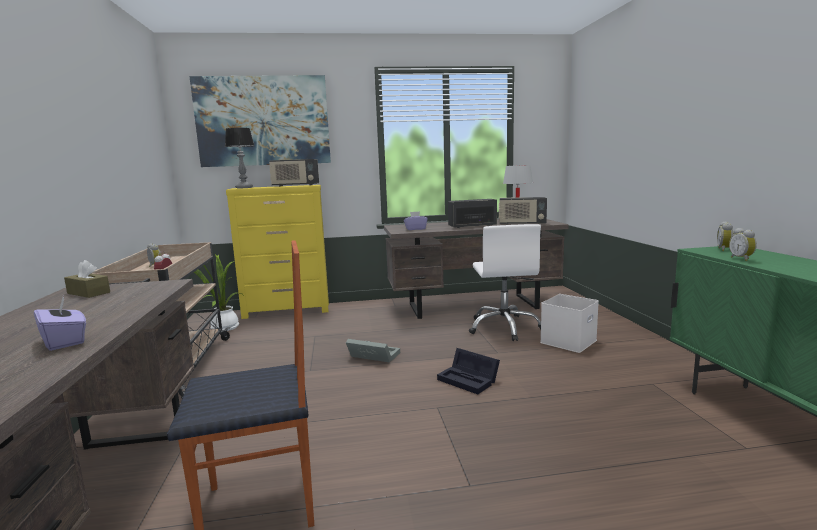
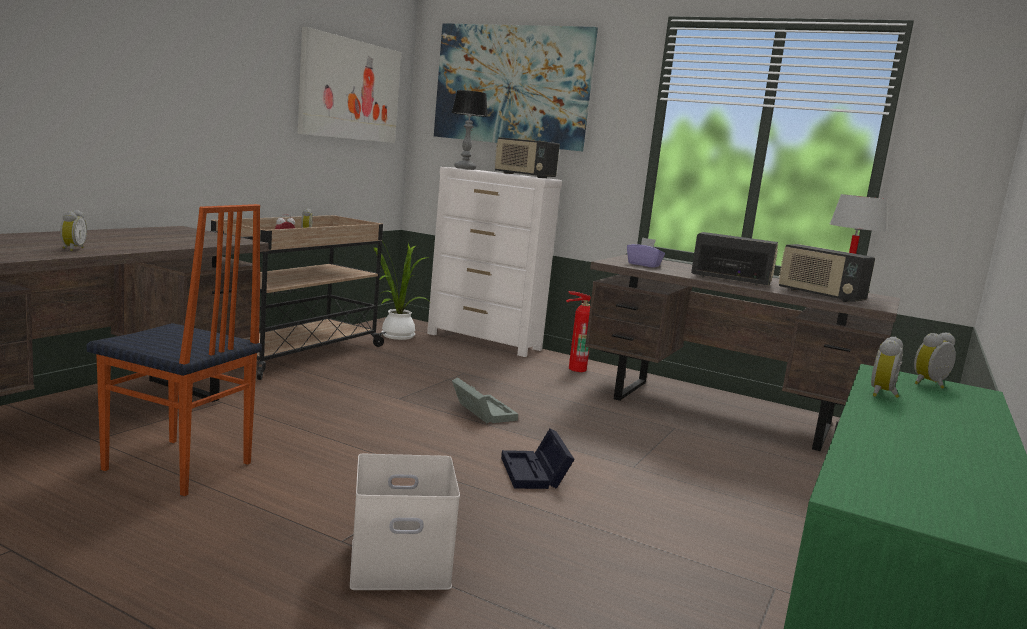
camera: 35 degrees right, 0 degrees up
(65, 341) = (72, 249): purple tissue box -> alarm clock
(88, 293) = (178, 232): brown tissue box -> none
(138, 136) = (350, 90): none -> picture
(287, 311) = (484, 342): yellow dresser -> white dresser
(367, 309) = (575, 369): none -> fire extinguisher
(504, 327) = (709, 449): white office chair -> none
(568, 341) = (767, 497): white storage box -> white storage box (402, 561)

